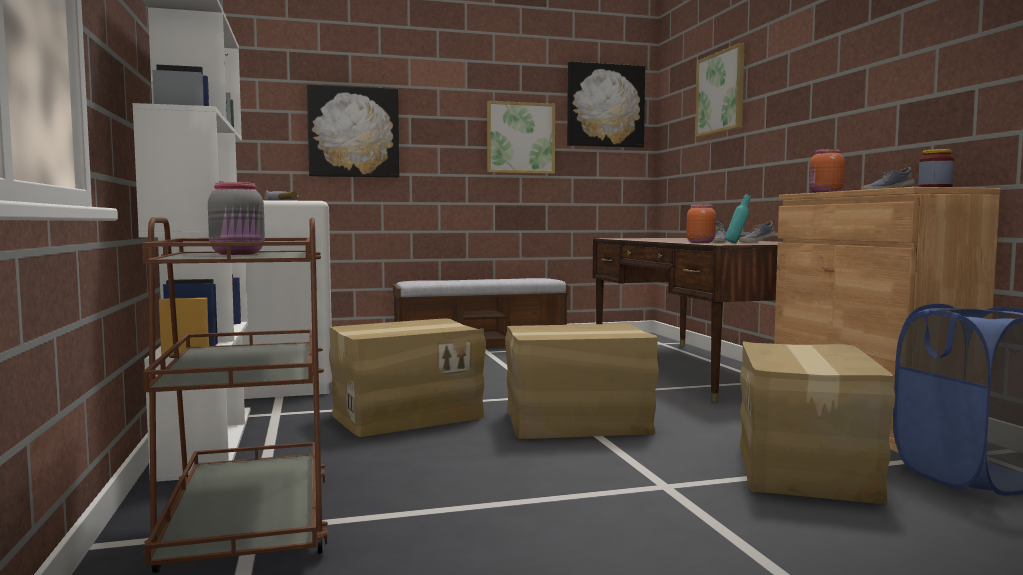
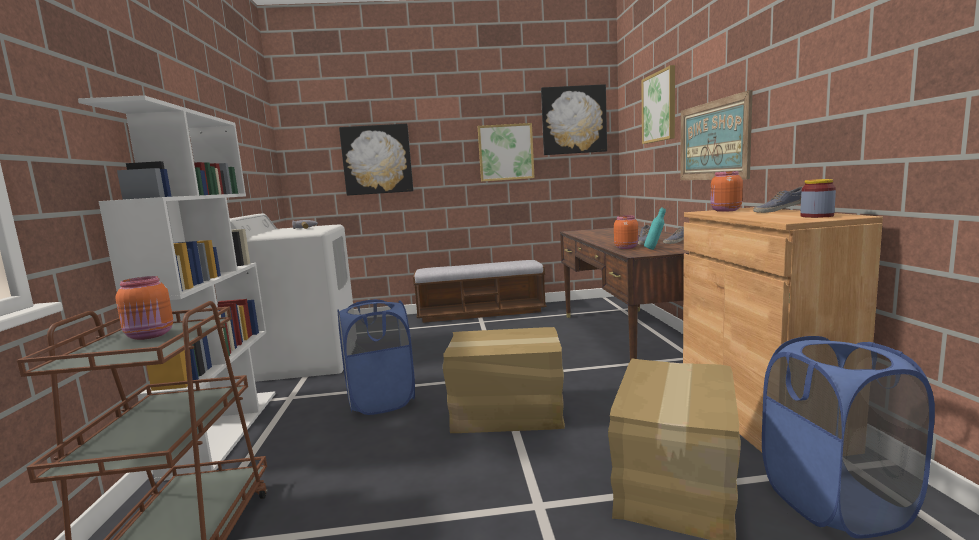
camera: 10 degrees right, 5 degrees up
(239, 254) = (151, 335): grey jar -> orange jar
(406, 415) = (381, 401): cardboard box -> blue laundry basket
(795, 127) = (713, 141): none -> picture

